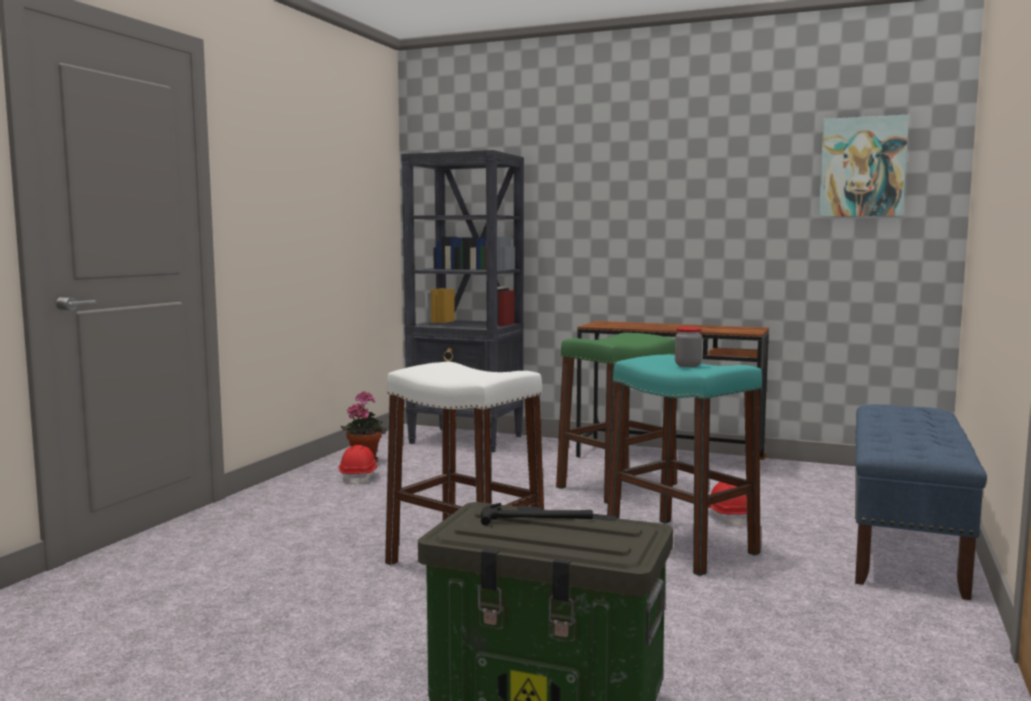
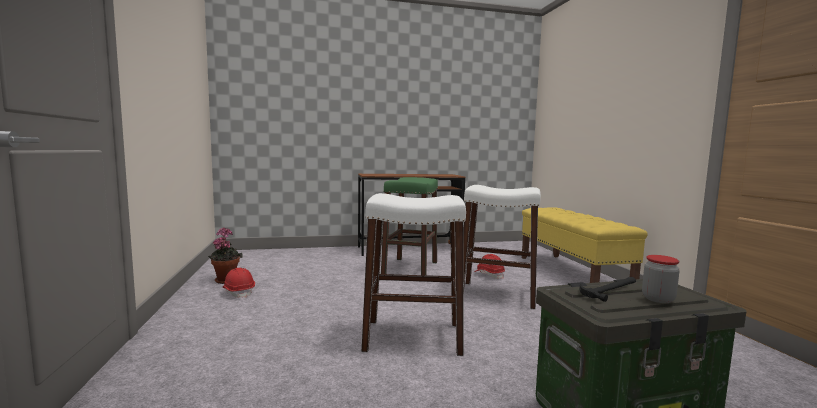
camera: 35 degrees left, 0 degrees up
(467, 440) = (278, 255): black bookcase -> none
(681, 546) = (498, 295): turquoise stool -> white stool
(687, 365) = (508, 189): jar -> jar (658, 299)
(862, 167) = (494, 92): picture -> none
(904, 544) = (572, 273): blue bench -> yellow bench

